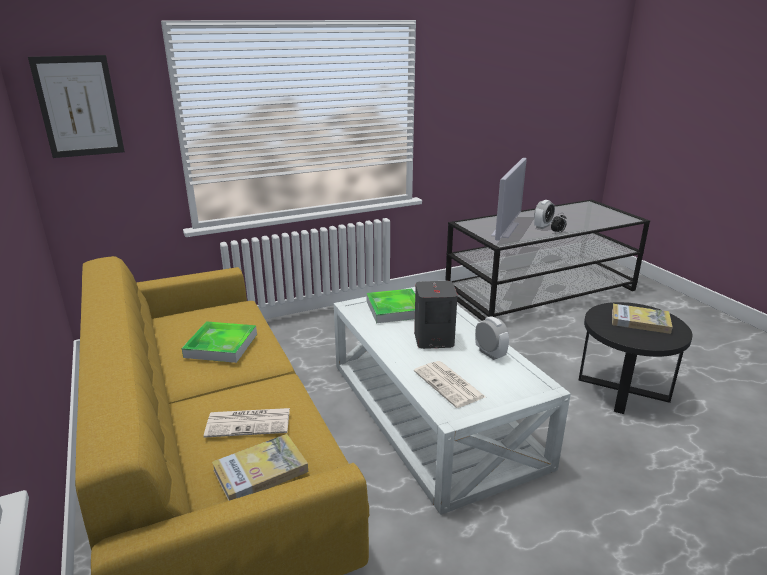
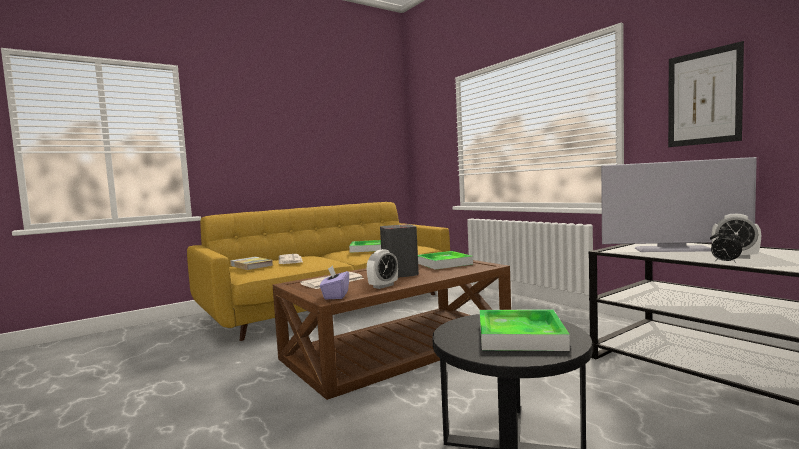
camera: 80 degrees right, 20 degrees down
(79, 107) = (425, 130): picture -> picture (703, 97)
(431, 412) = (398, 346): white coffee table -> brown coffee table
(530, 382) = (335, 295): none -> purple tissue box
(640, 321) = (520, 335): book -> tray

